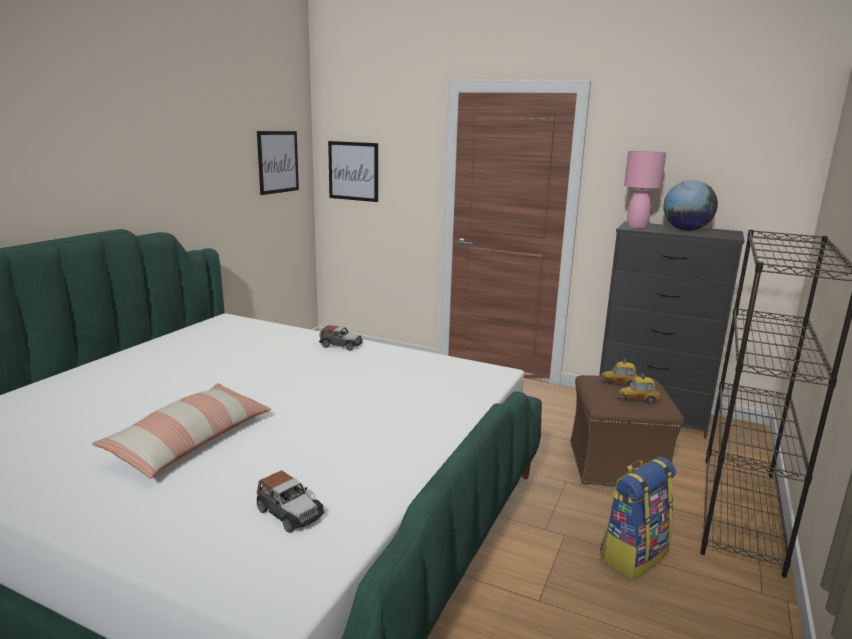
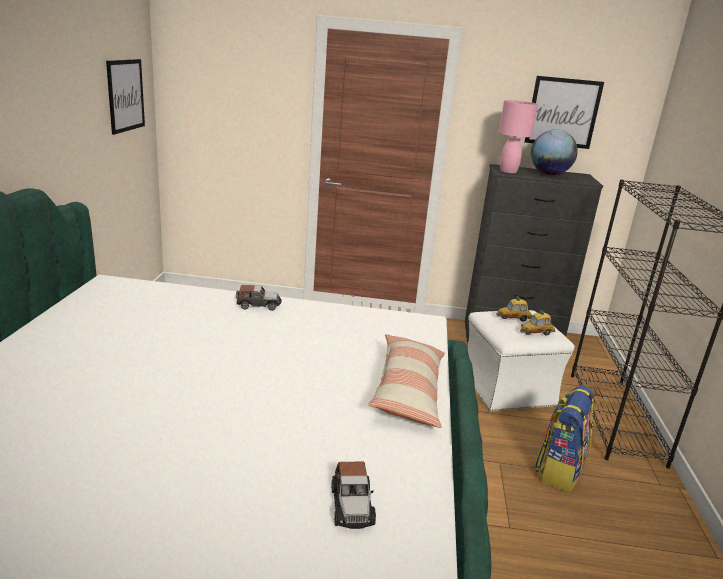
camera: 20 degrees left, 5 degrees up
(190, 442) = (188, 442): pillow -> pillow (408, 391)
(289, 513) = (352, 506): toy car -> toy car turned 60 degrees clockwise
(353, 171) = (205, 105): picture -> picture (563, 112)
(616, 465) = (507, 389): brown ottoman -> white ottoman

